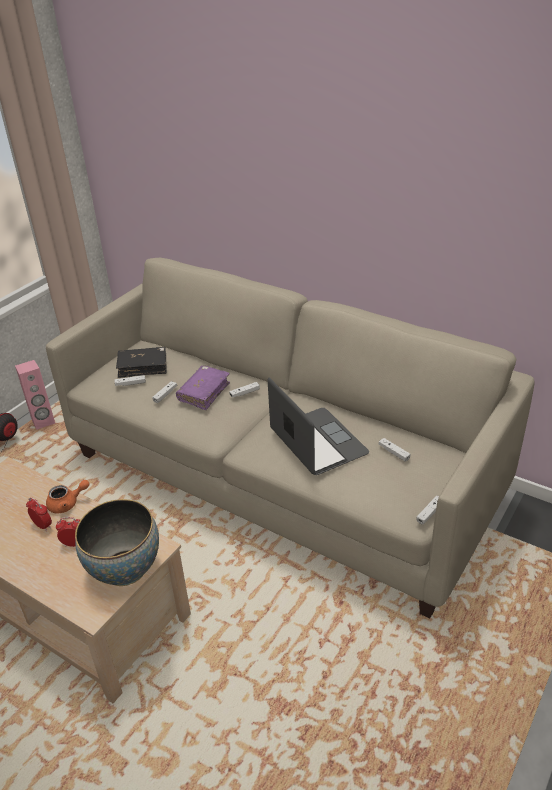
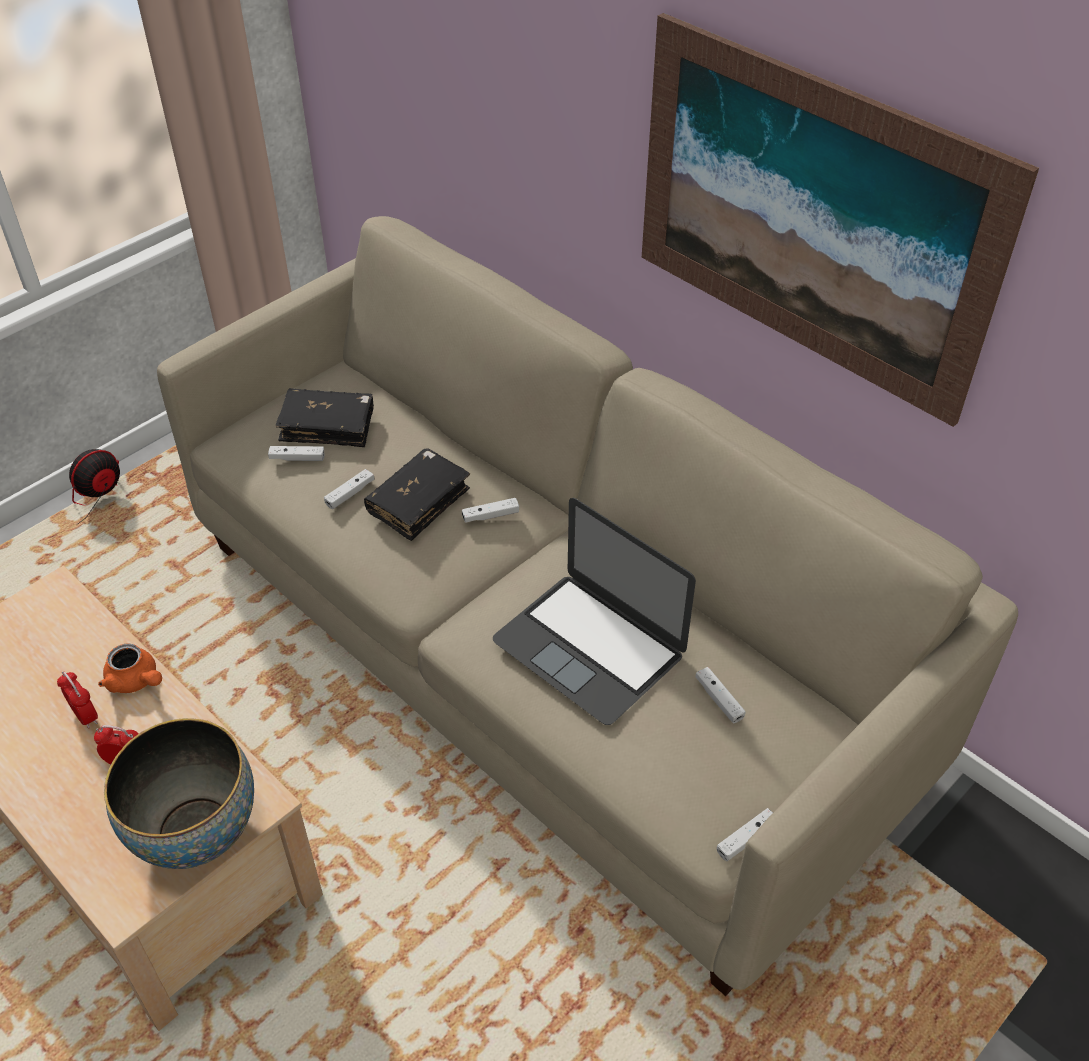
camera: 10 degrees right, 10 degrees up
(44, 423) = (170, 470): pink speaker -> none
(67, 504) = (136, 681): orange teapot -> orange teapot turned 45 degrees clockwise
(204, 392) = (418, 502): purple book -> black book
(317, 441) = (589, 647): laptop -> laptop turned 150 degrees clockwise
(393, 199) = (810, 218): none -> picture

